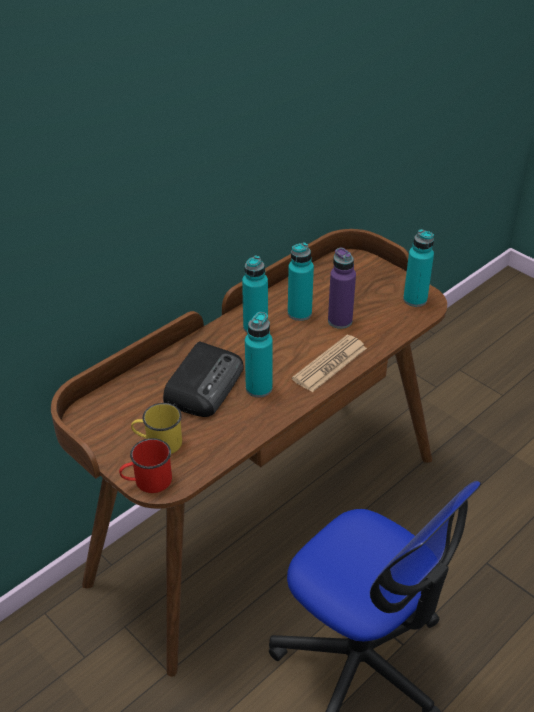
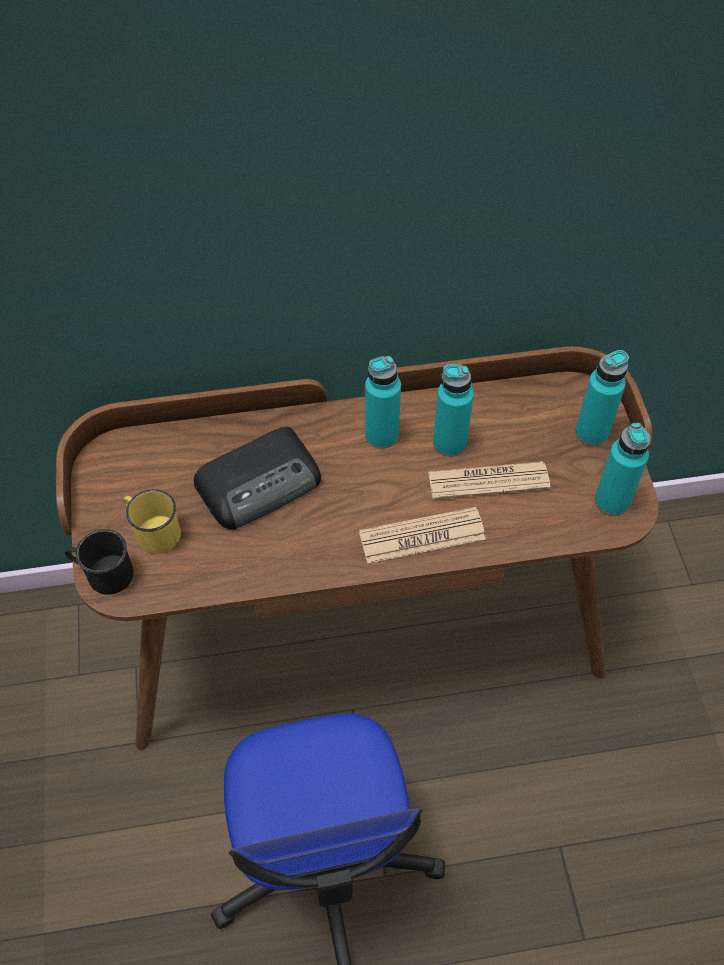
camera: 35 degrees right, 15 degrees up
(147, 481) = (103, 573): red mug -> black mug
(259, 388) = (313, 523): turquoise bottle -> turquoise bottle (591, 432)
(340, 321) = (488, 481): purple bottle -> newspaper

